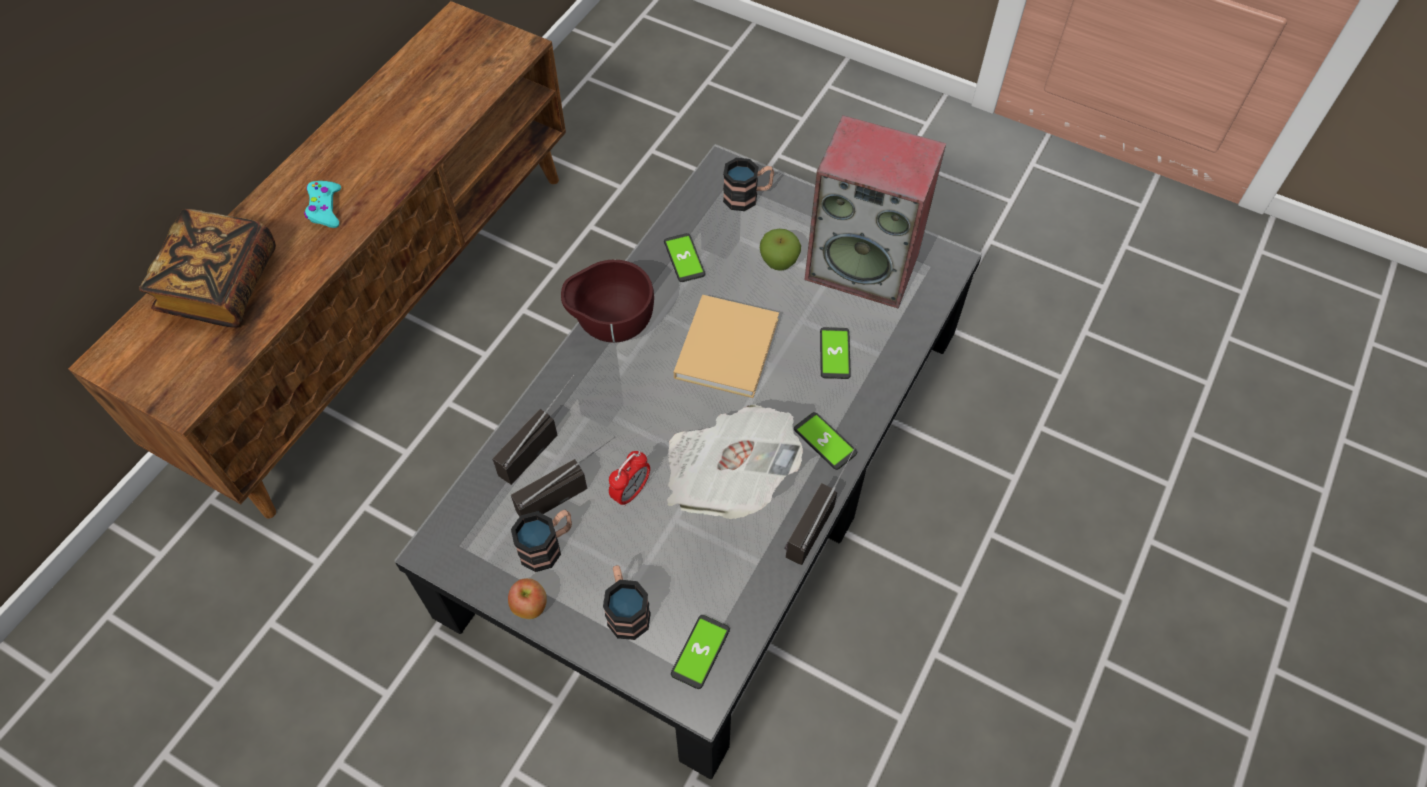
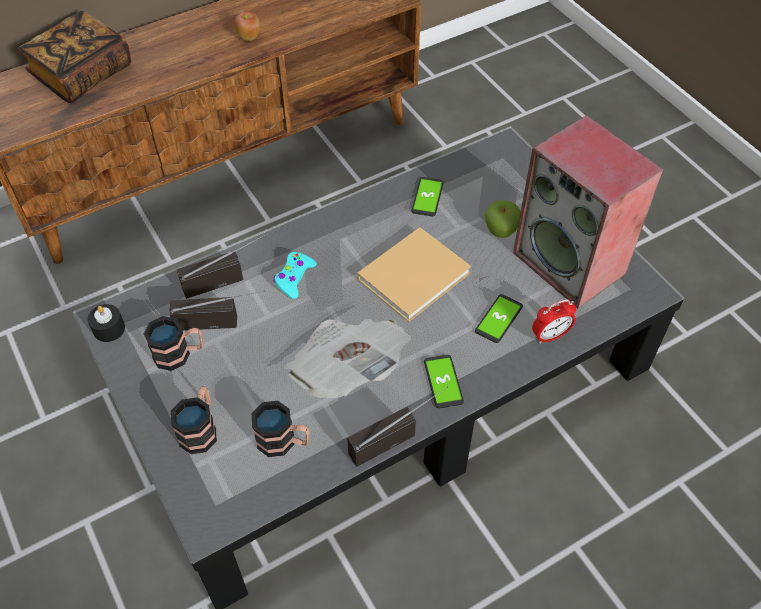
camera: 30 degrees right, 5 degrees down
(325, 209) = (183, 53): turquoise game controller -> turquoise game controller (294, 278)
(451, 558) = (109, 329): none -> black candle
(530, 606) = (137, 390): apple -> apple (249, 37)
(611, 327) = (337, 222): brown bowl -> none
(631, 492) = (266, 345): alarm clock -> alarm clock (550, 336)
(700, 652) = (232, 490): phone -> none
(747, 196) = (510, 173): mug -> mug (284, 442)

